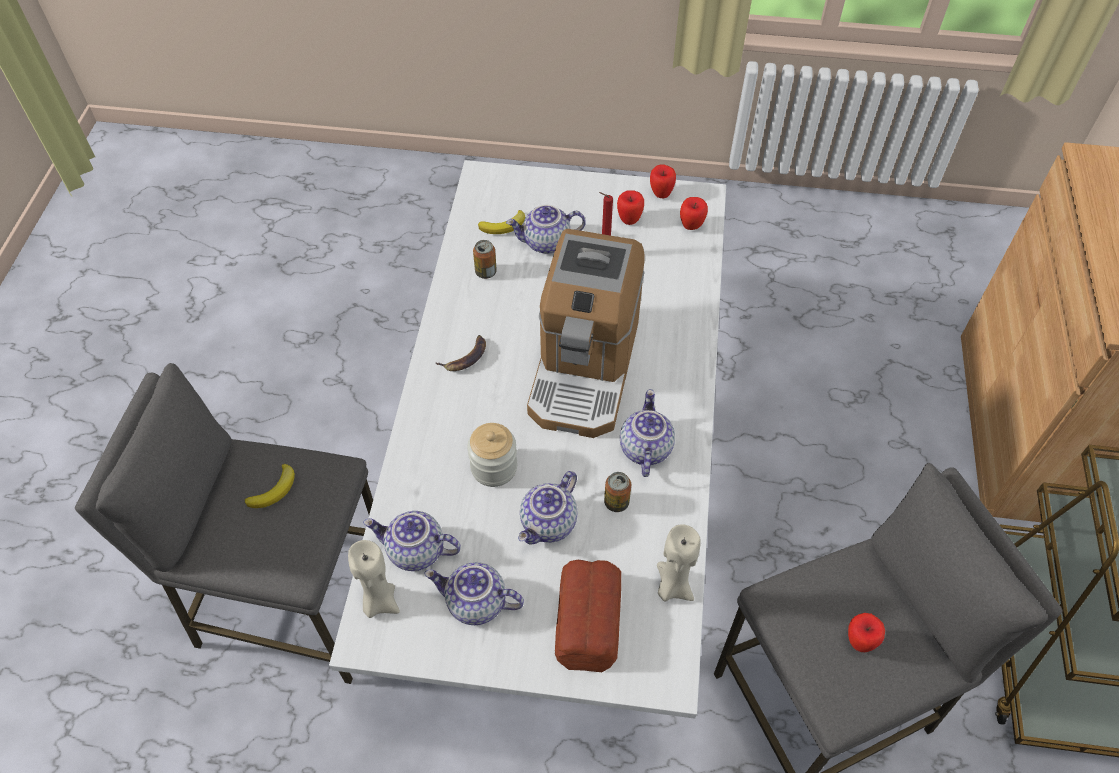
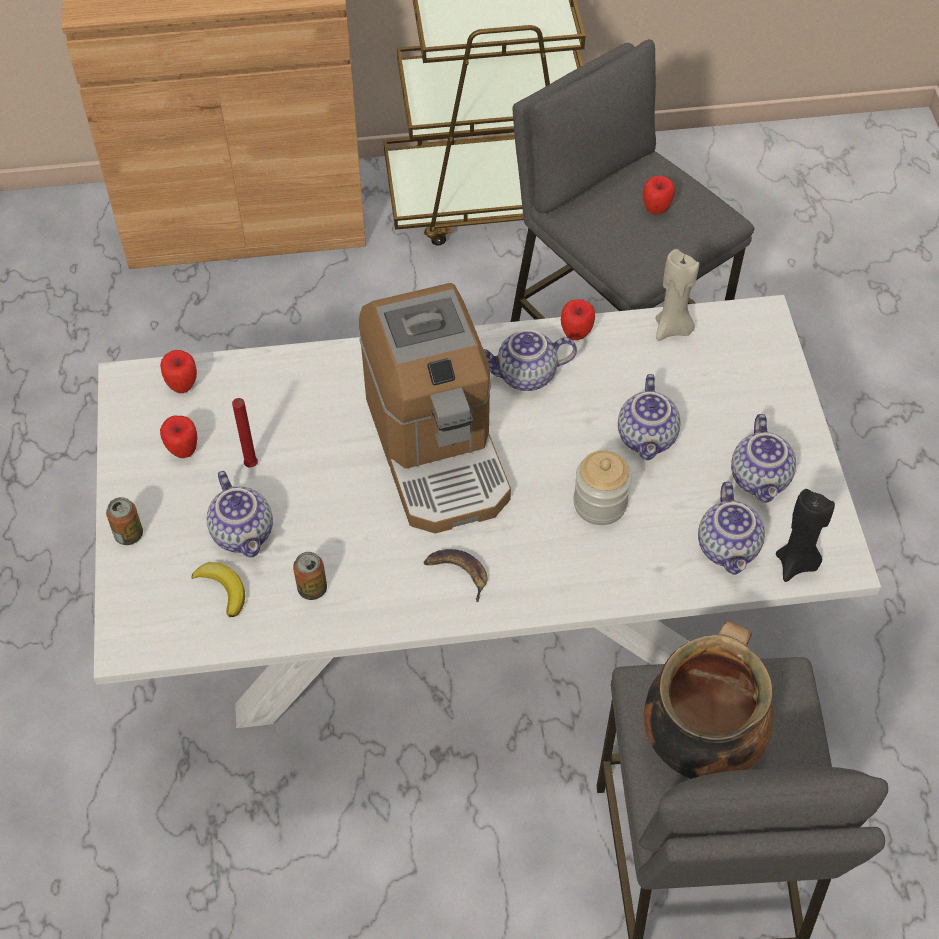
camera: 105 degrees left, 0 degrees up
(274, 490) = (699, 742): banana -> cooking pot
(379, 601) = (796, 563): beige candle -> black candle
(549, 524) = (648, 438): teapot -> teapot turned 75 degrees clockwise
(584, 368) = (437, 449): coffee machine -> coffee machine turned 75 degrees clockwise
(589, 617) = (733, 385): bread -> none
(616, 502) = (600, 387): can -> can (129, 534)
(661, 194) = (129, 426): apple -> apple (576, 335)

